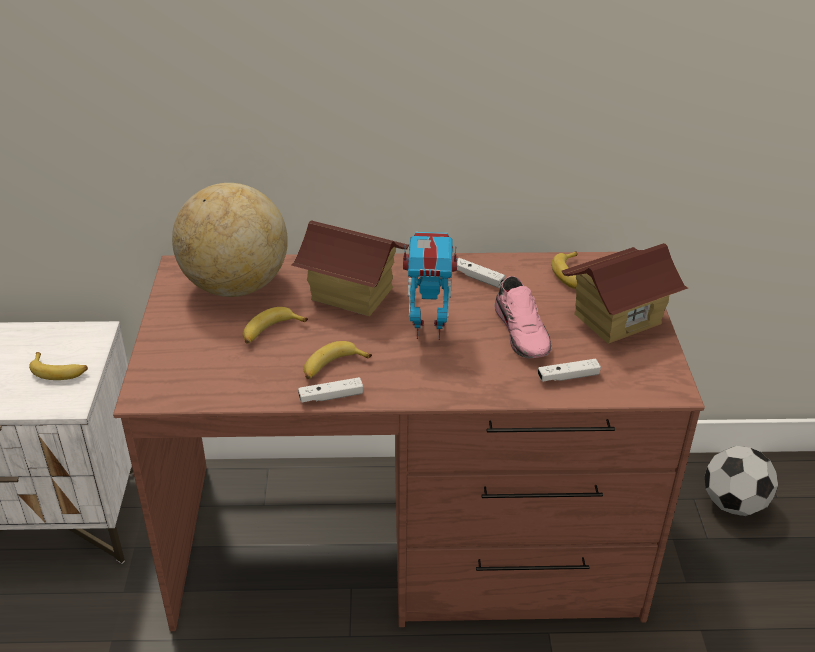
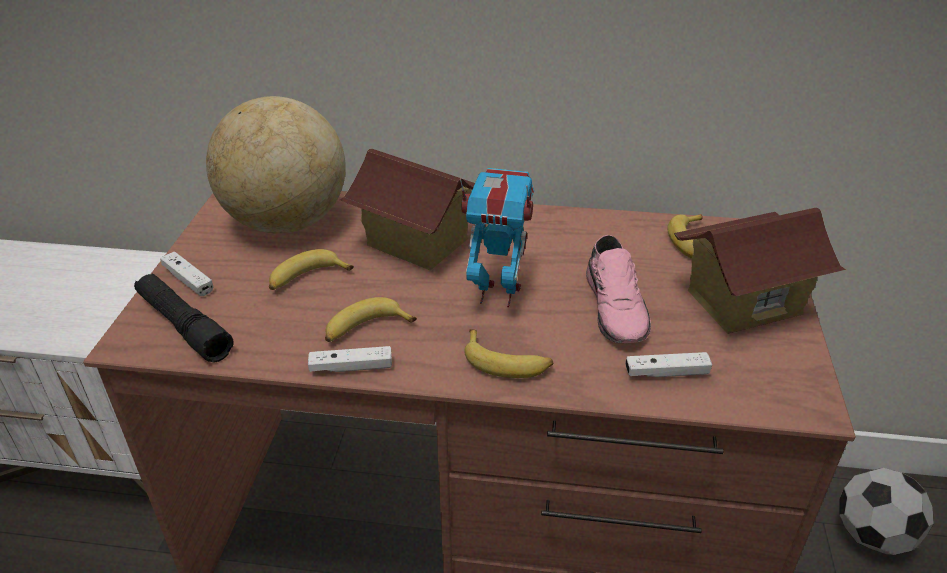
camera: 10 degrees right, 0 degrees up
(59, 371) = (98, 302): banana -> banana (507, 362)
(184, 379) = (184, 326): none -> black flashlight
(478, 278) = (574, 236): white game controller -> white game controller (188, 280)

